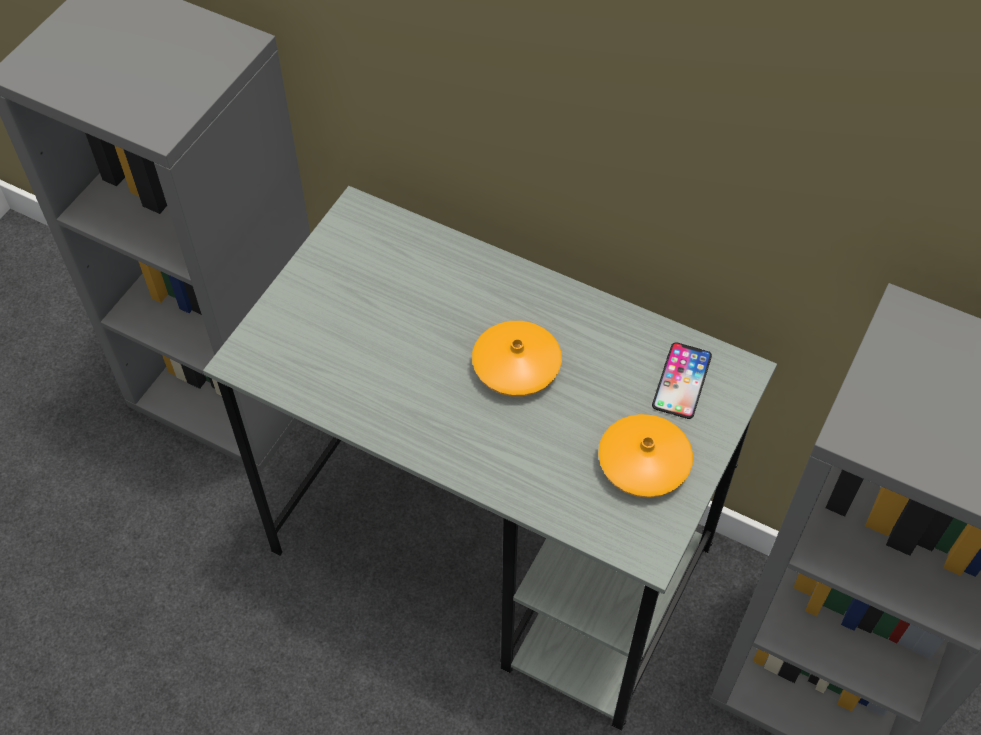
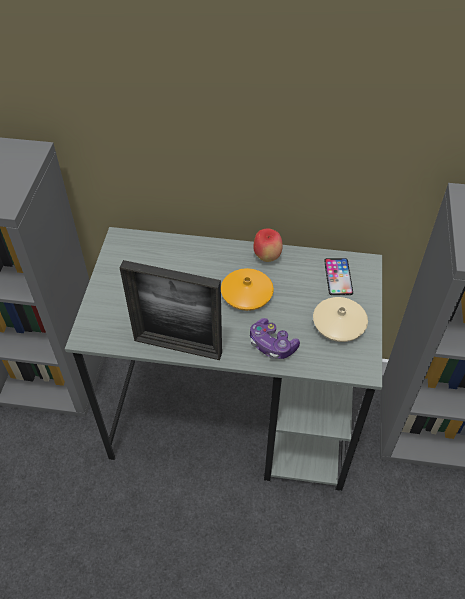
camera: 20 degrees left, 5 degrees down
(371, 420) = (178, 346): none -> picture frame
(519, 463) = (272, 344): none -> game controller
(579, 310) = (267, 257): none -> apple
(643, 463) = (339, 324): orange vase -> beige vase

